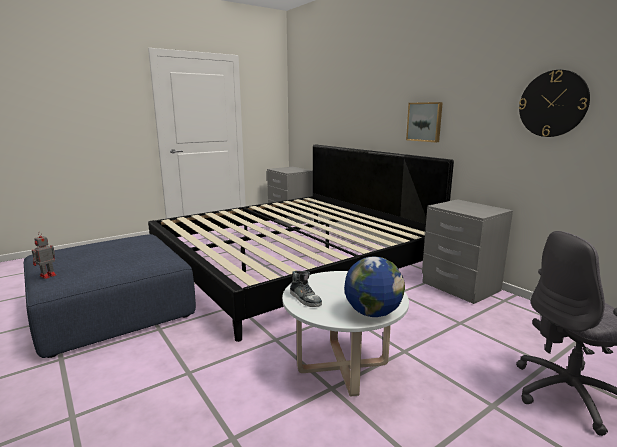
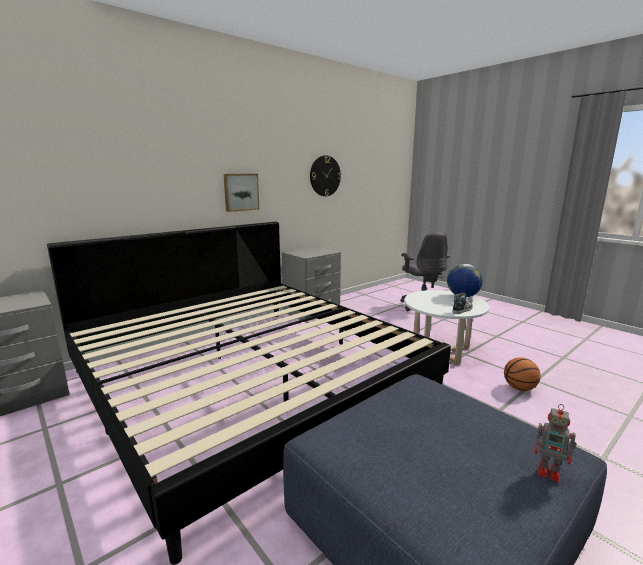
camera: 95 degrees left, 0 degrees up
(220, 409) = (519, 388): none -> basketball

